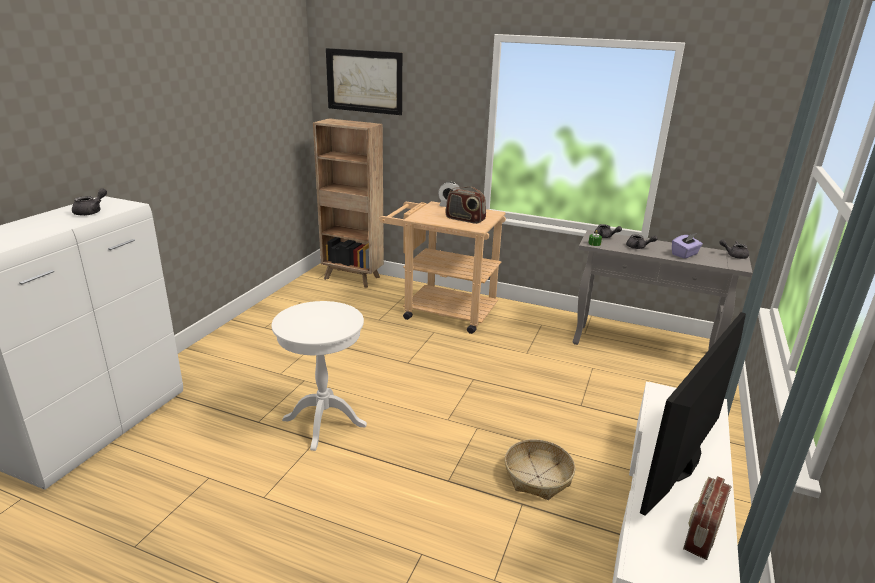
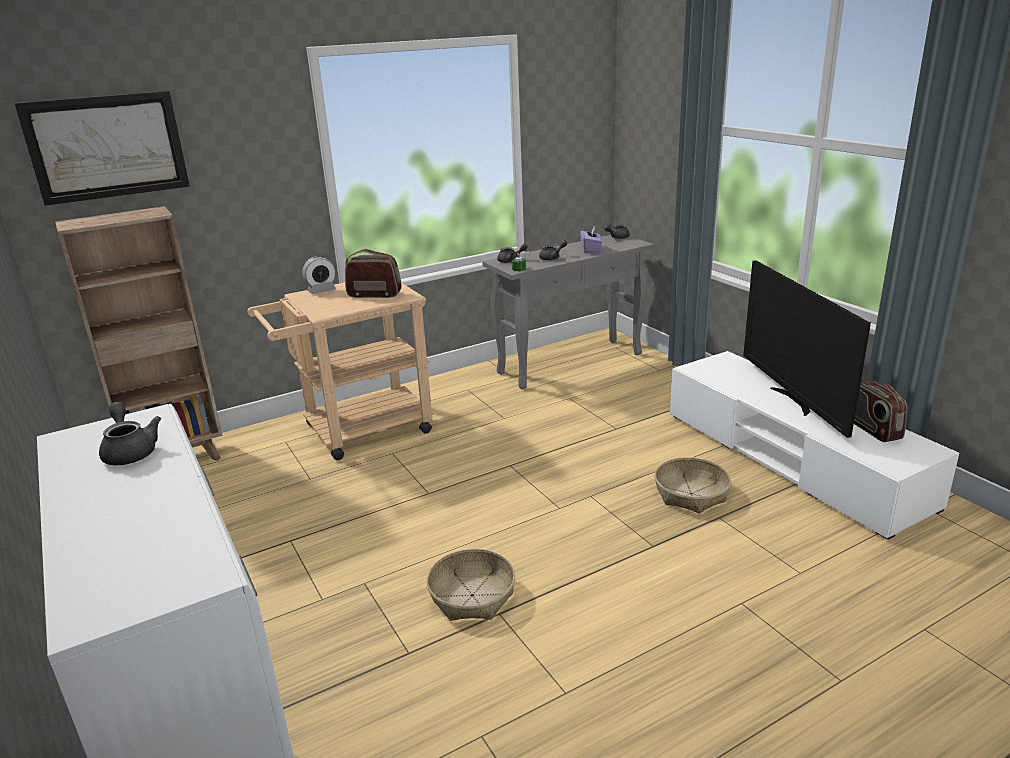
camera: 50 degrees left, 0 degrees up
(324, 422) = (472, 595): white side table -> basket
(465, 219) = (374, 294): radio -> radio turned 150 degrees counterclockwise

